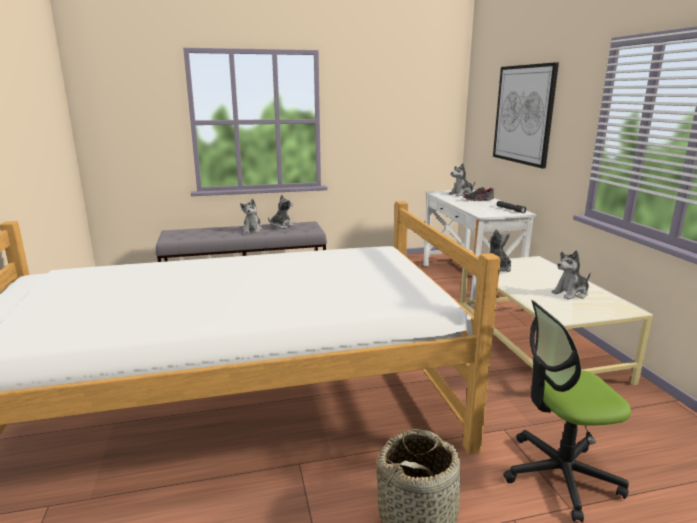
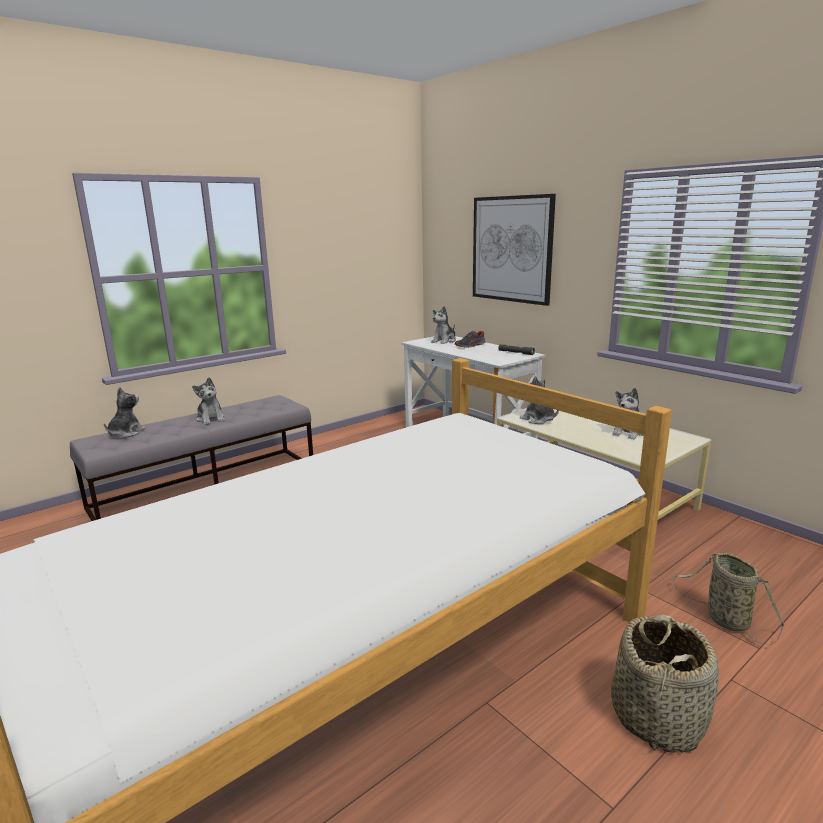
camera: 25 degrees left, 0 degrees up
(281, 226) = (244, 408): plush toy -> plush toy (126, 433)
(560, 475) = (724, 619): office chair -> basket

